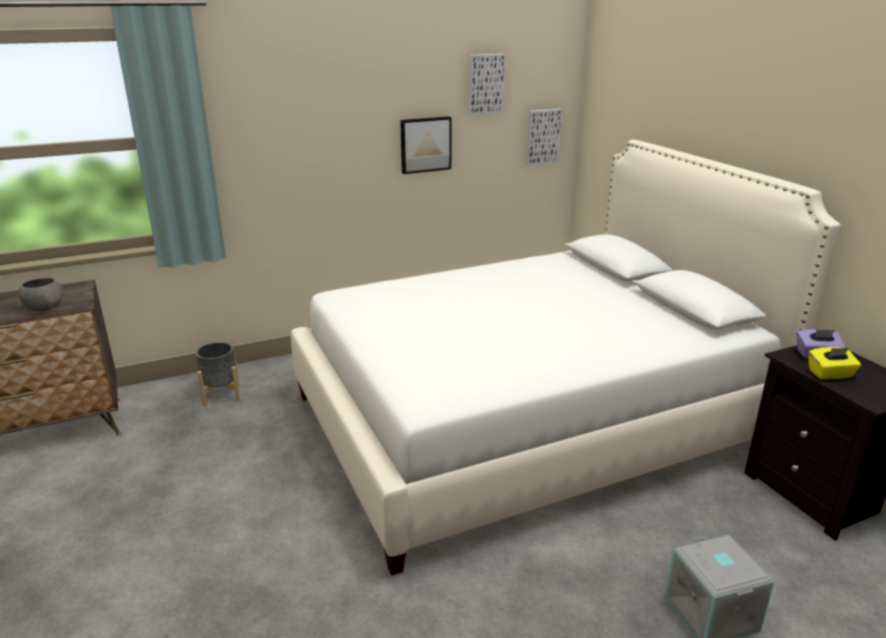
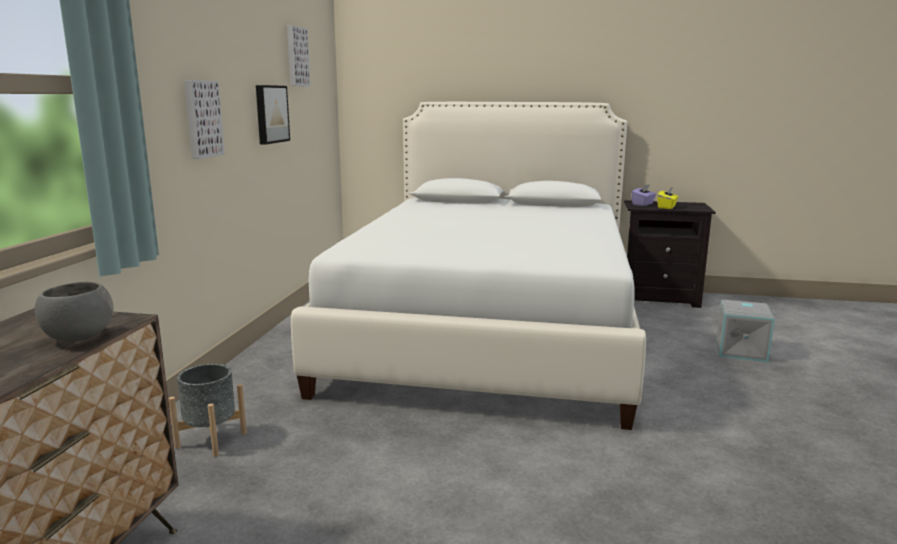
camera: 55 degrees left, 10 degrees down
(542, 136) = (324, 113): picture -> picture (202, 119)

